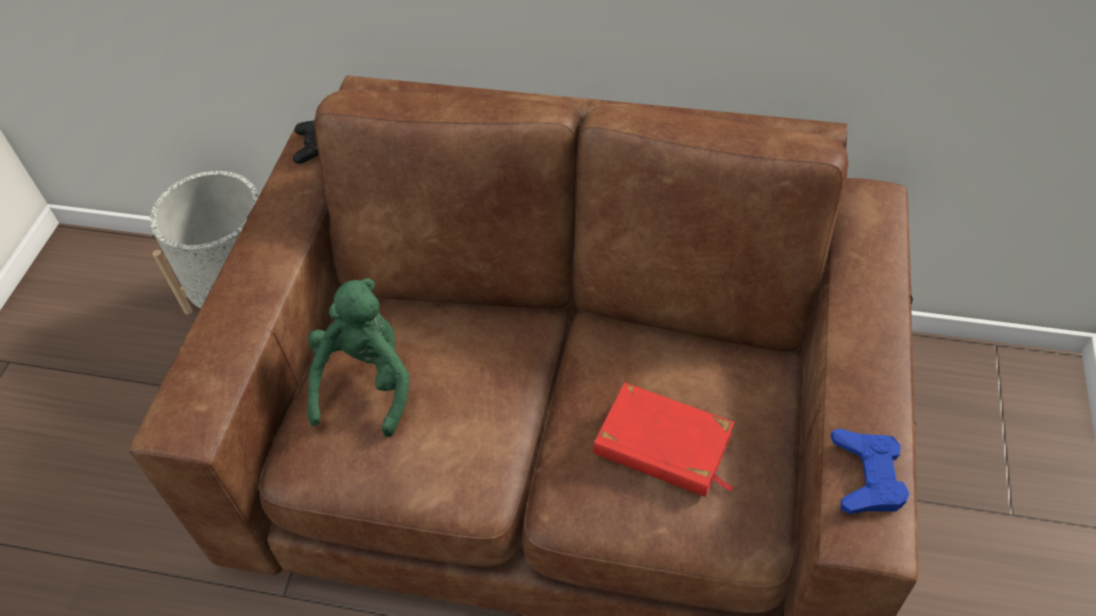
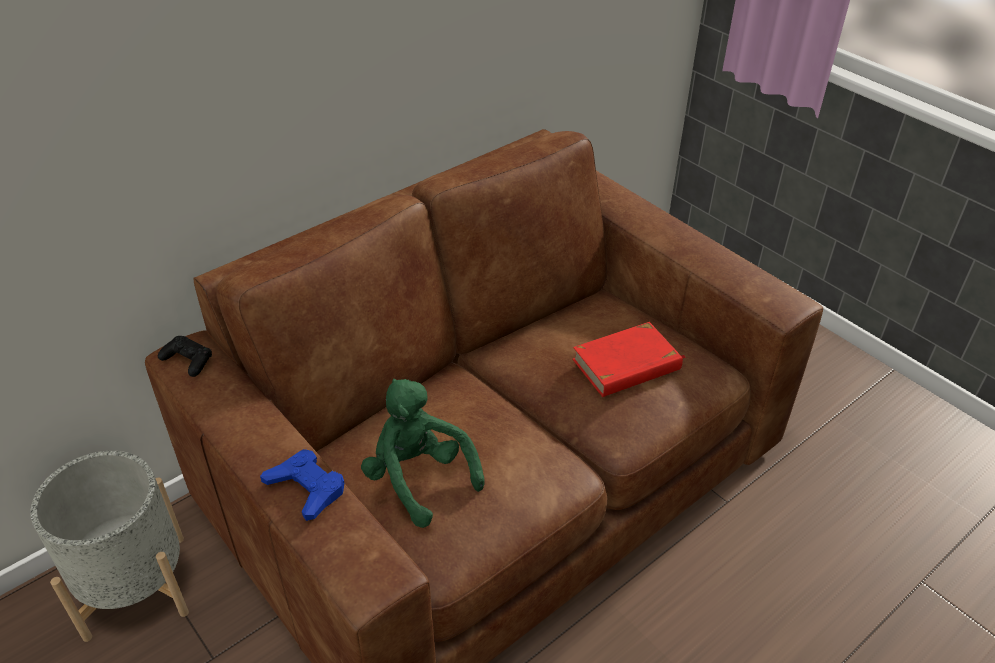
camera: 55 degrees left, 10 degrees down
(867, 476) = (752, 282): blue game controller -> blue game controller (307, 488)

